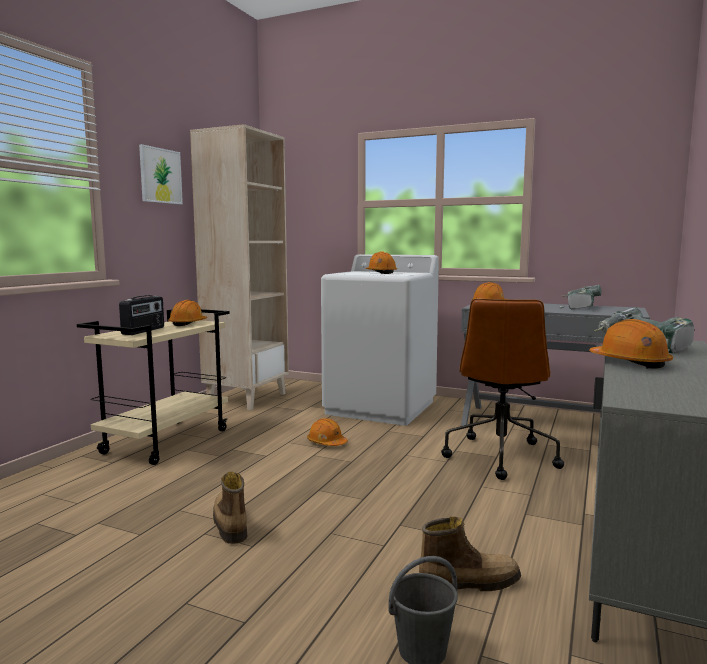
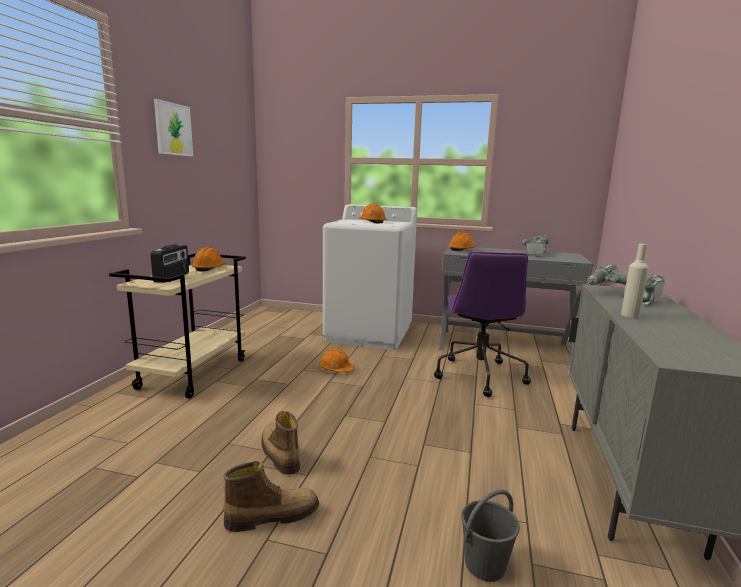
camera: 10 degrees left, 5 degrees up
(246, 398) = (252, 328): beige bookcase -> none
(468, 583) = (497, 495): boot -> boot (272, 516)
(500, 456) = (478, 375): brown office chair -> purple office chair
(630, 362) = (630, 315): orange hard hat -> beige bottle

